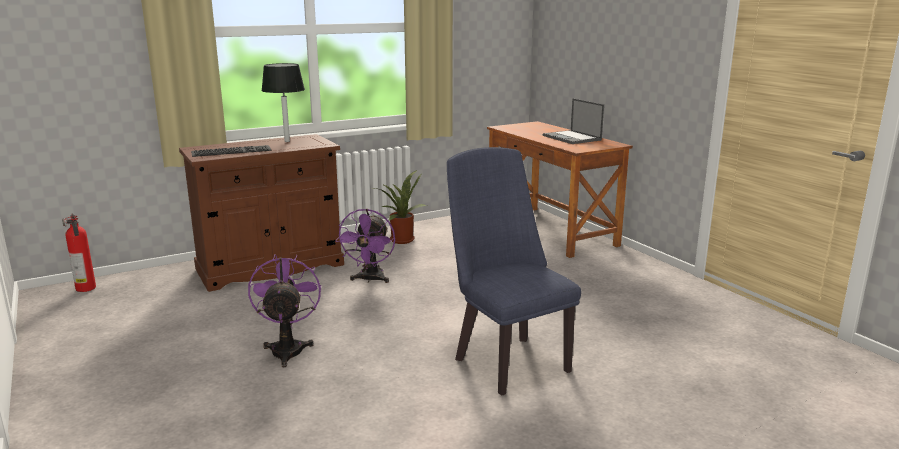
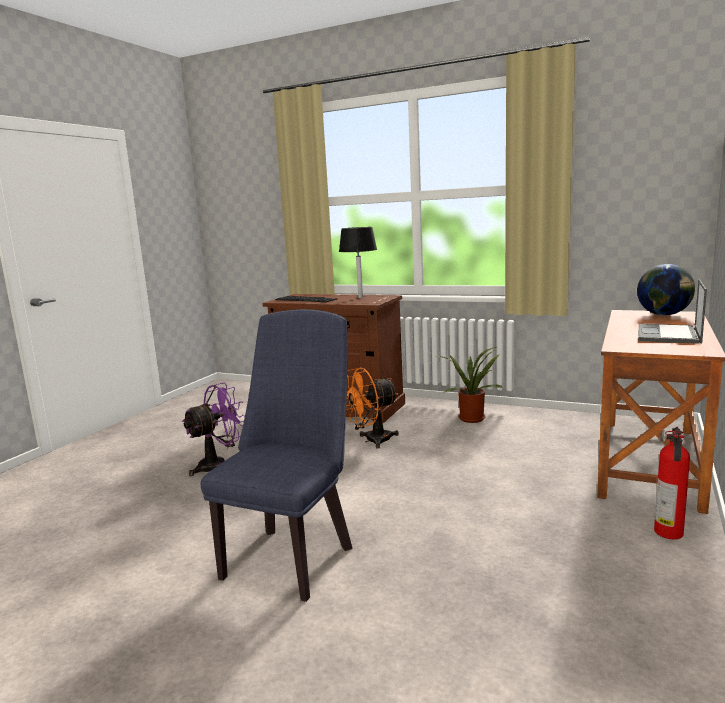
camera: 55 degrees right, 5 degrees down
(86, 288) = (237, 387): fire extinguisher -> fire extinguisher (668, 533)
(370, 279) = (372, 441): purple fan -> orange fan
(527, 126) = (664, 315): none -> globe

